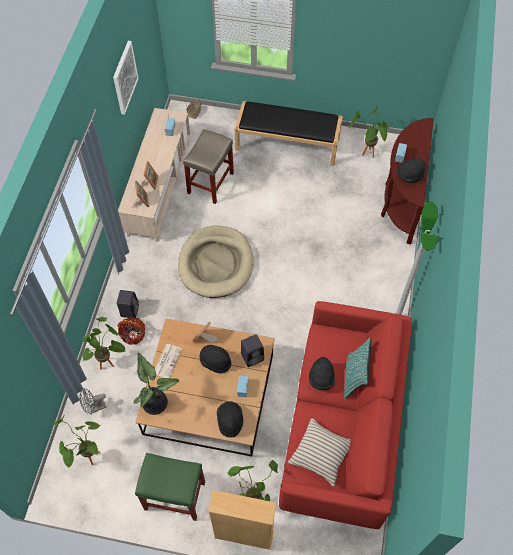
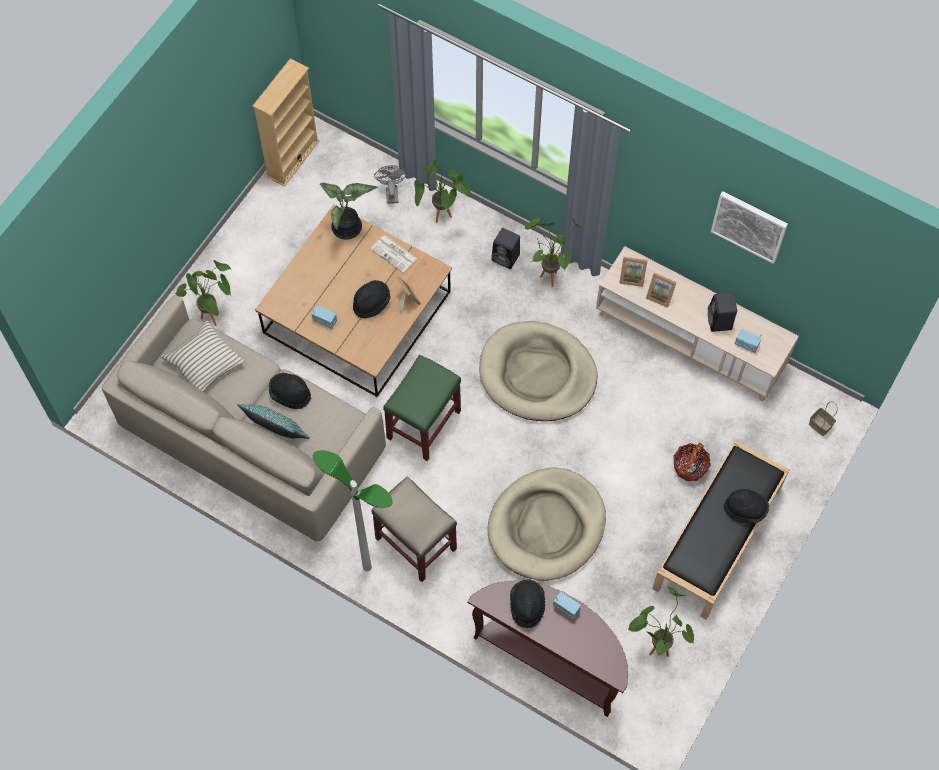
camera: 110 degrees right, 5 degrees up
(88, 458) = (334, 174): potted plant -> potted plant (549, 274)
(133, 334) = (470, 253): basket -> basket (690, 467)
(174, 495) = (255, 244): green stool -> green stool (424, 423)
(210, 182) = (677, 408): beige stool -> beige stool (417, 544)
(230, 421) = (292, 296): black hat -> black hat (745, 510)
(244, 534) = (183, 298): beige bookcase -> beige bookcase (293, 159)
(253, 356) = (360, 344): black speaker -> black speaker (720, 322)
(320, 227) = (547, 526): none -> beige dog bed
(342, 427) = (252, 440): red sofa -> beige sofa

